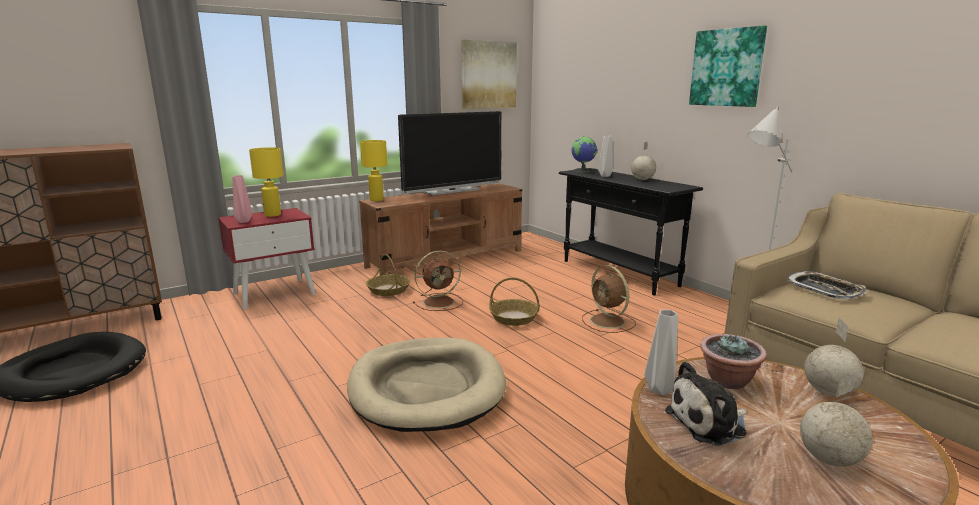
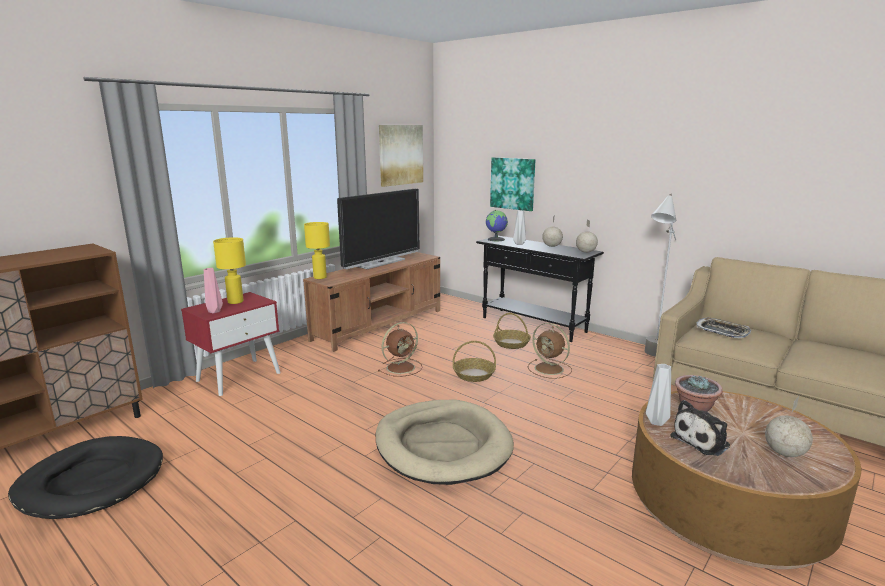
camera: 15 degrees left, 0 degrees up
(389, 290) = (347, 361): basket -> basket (511, 343)
(727, 67) = (619, 157): picture -> picture (513, 183)
(828, 392) = (758, 408): globe -> globe (585, 252)

